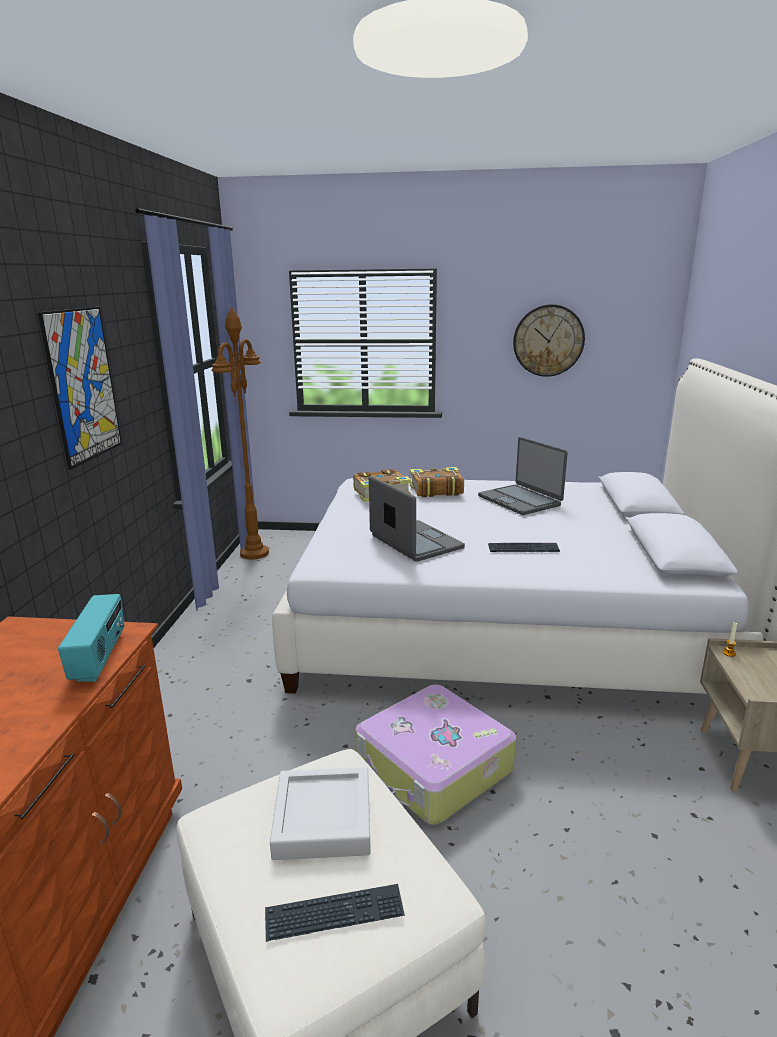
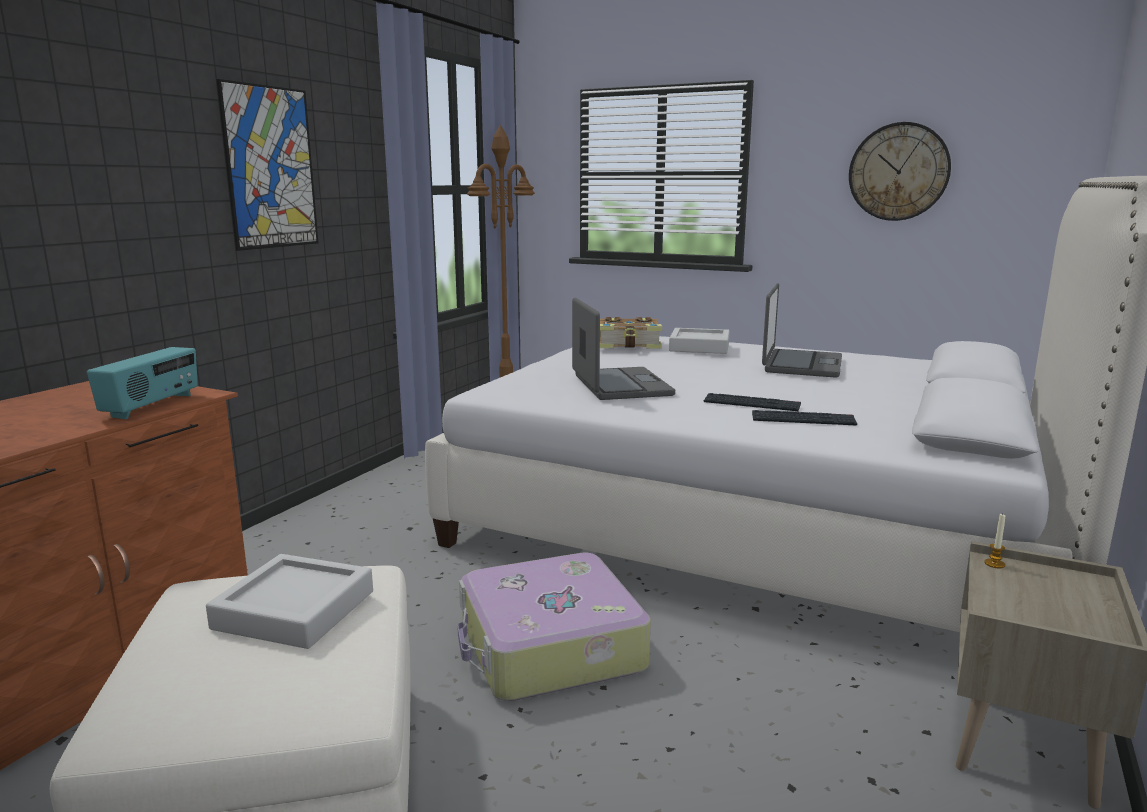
camera: 20 degrees right, 5 degrees down
(334, 914) = (220, 687): keyboard -> keyboard (803, 420)
(435, 490) = (699, 347): book -> grey tray
(520, 500) = (801, 365): laptop -> laptop turned 150 degrees counterclockwise

